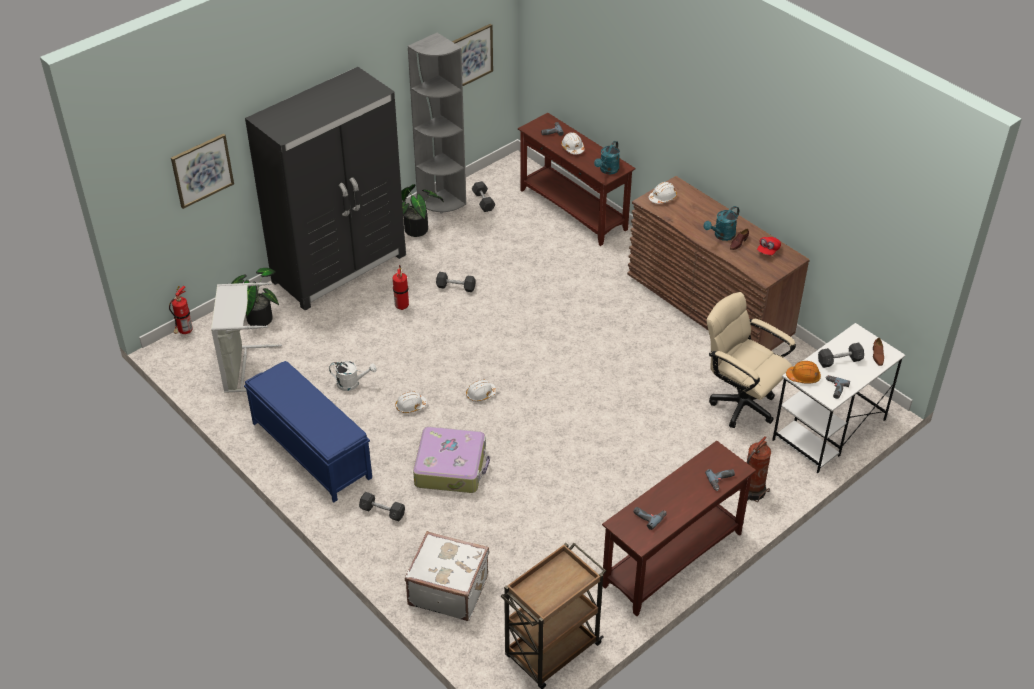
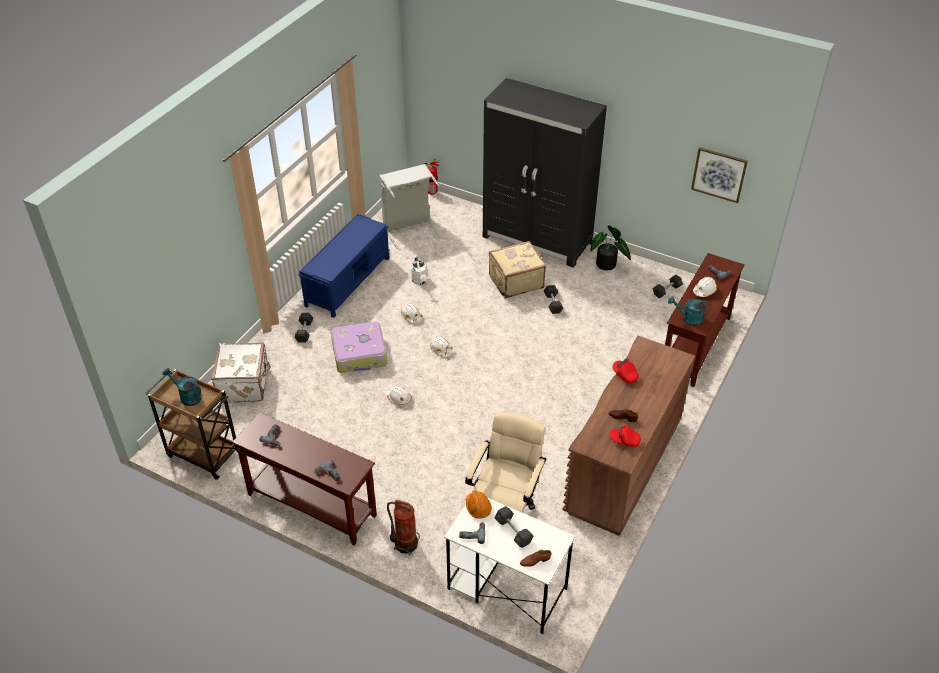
camera: 70 degrees right, 0 degrees up
(202, 170) = (469, 92): picture -> none
(258, 317) = (463, 218): potted plant -> none
(402, 305) = (515, 281): fire extinguisher -> beige suitcase
(442, 206) = (644, 270): grey bookcase -> none
(662, 198) = (655, 353): white hard hat -> white hard hat (399, 398)
(683, 225) = (624, 375): none -> red cap
(721, 236) = (626, 404): turquoise watering can -> turquoise watering can (187, 397)

